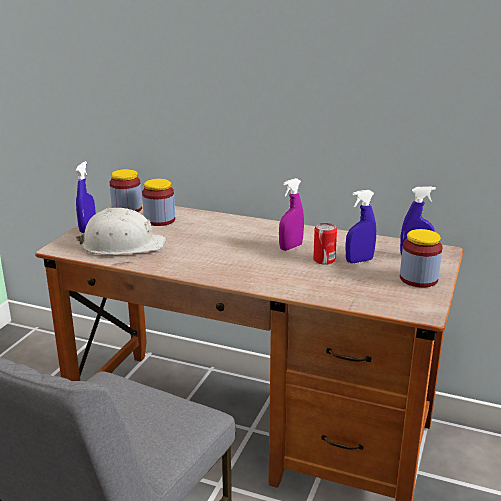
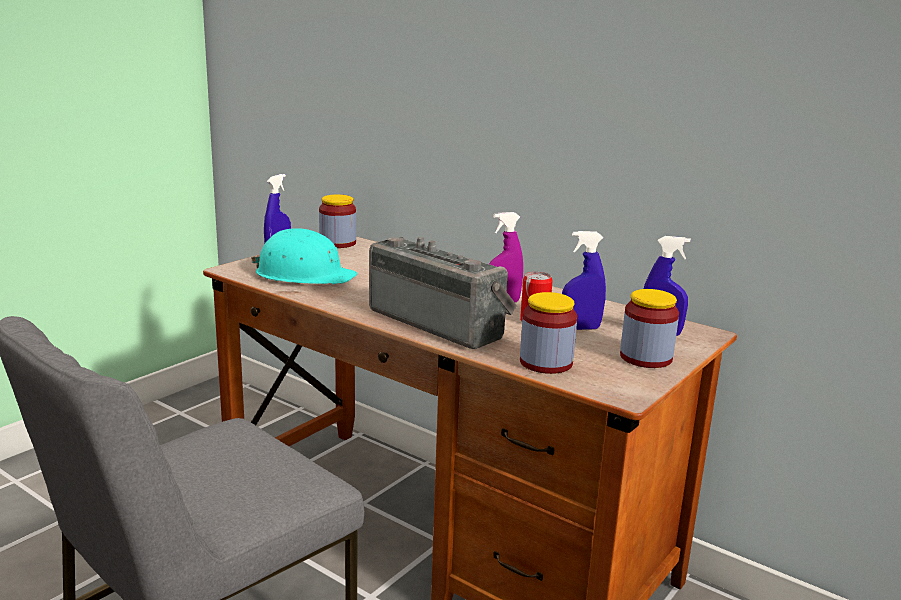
camera: 15 degrees right, 5 degrees down
(123, 245) = (304, 275): white hard hat -> turquoise hard hat
(159, 220) = (366, 257): jar -> jar (546, 363)
(258, 273) = (440, 323): none -> radio

